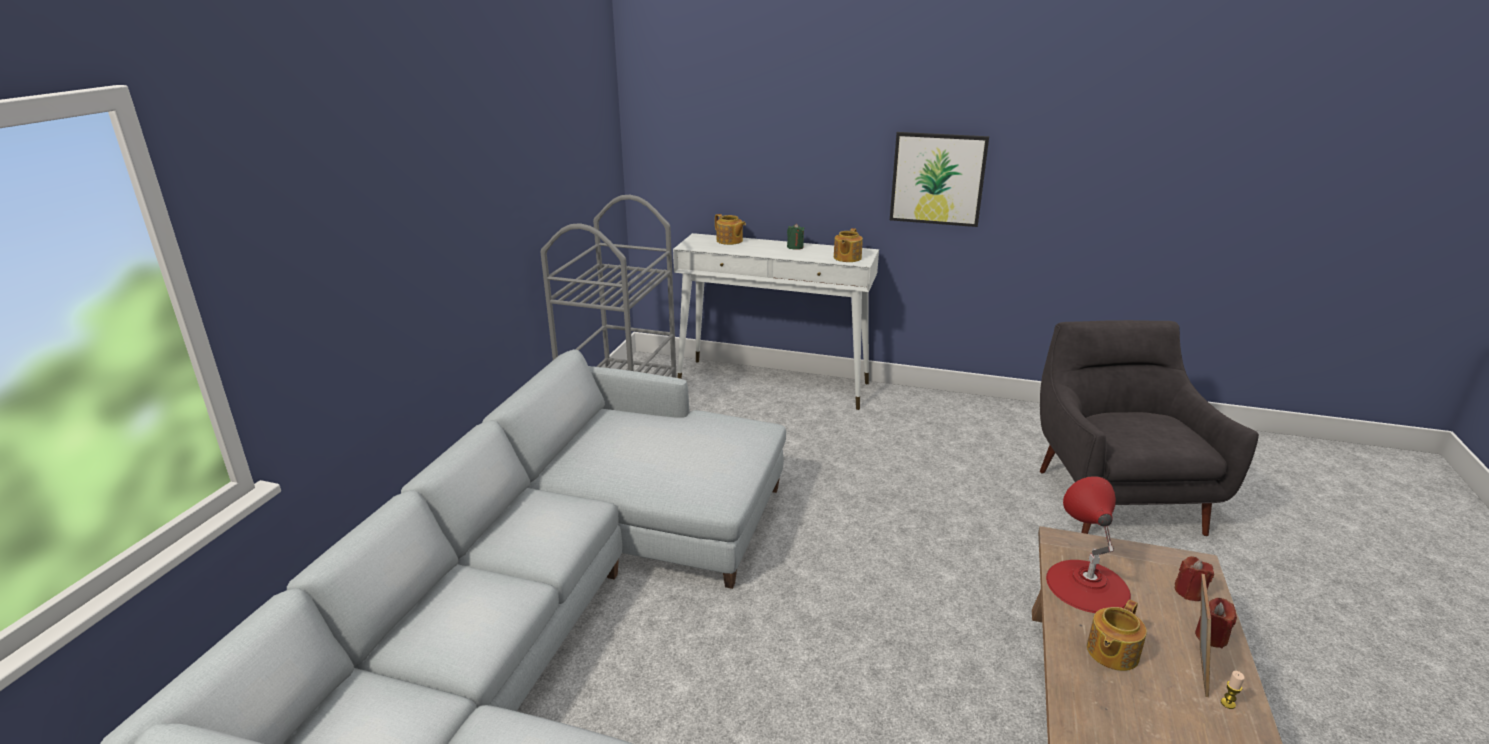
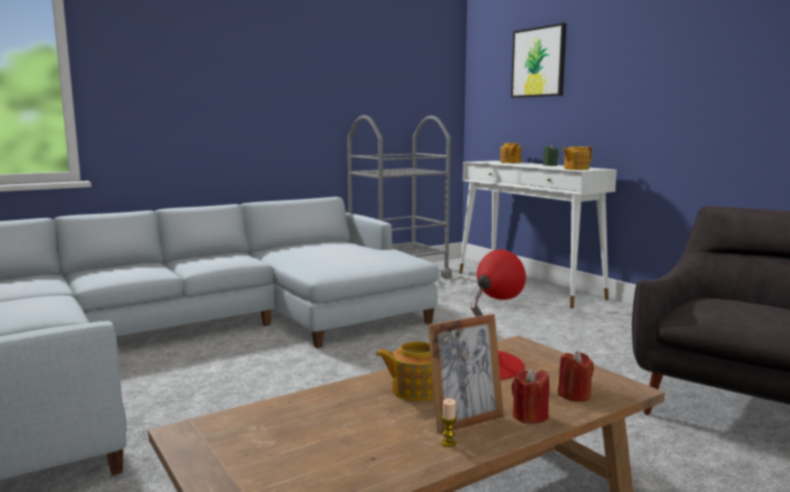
camera: 40 degrees right, 15 degrees down
(937, 179) = (666, 102): picture -> picture (538, 62)

